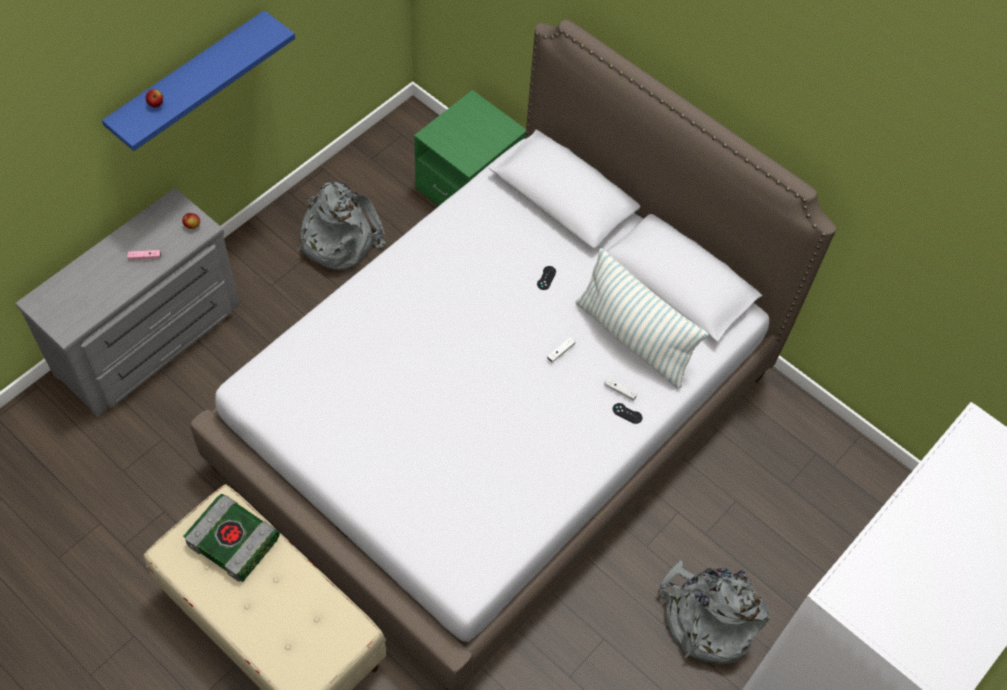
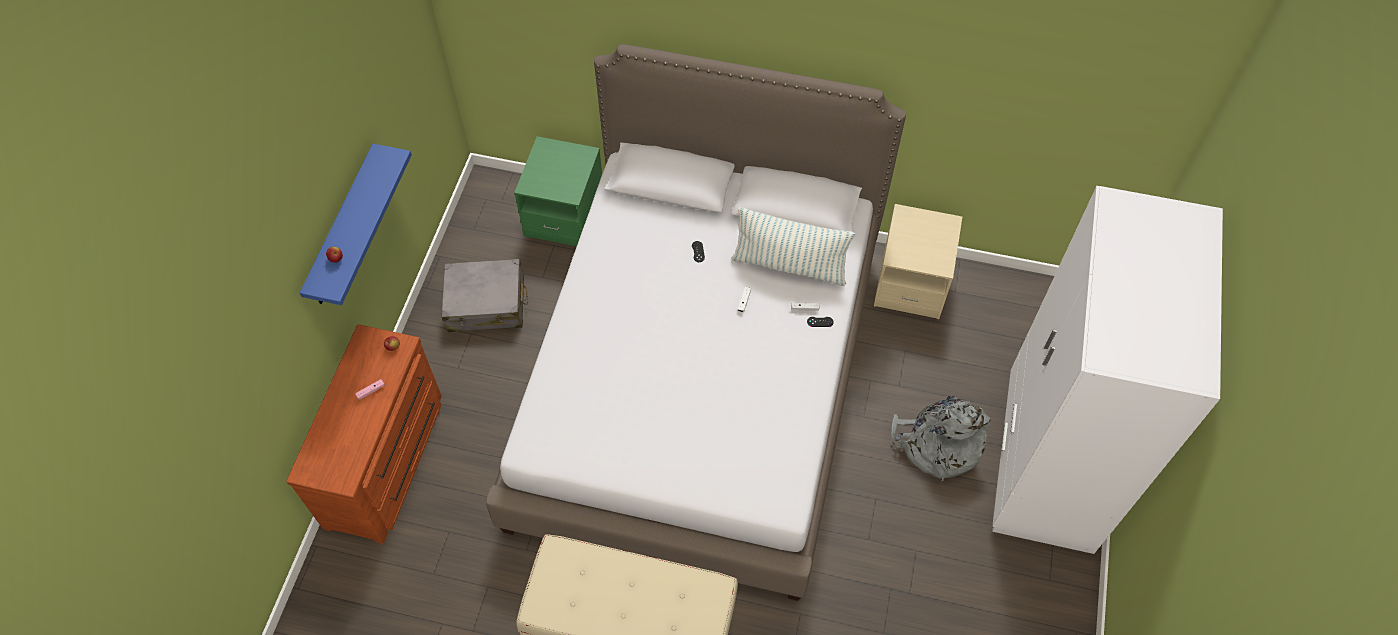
camera: 25 degrees left, 0 degrees up
(151, 341) = (388, 461): grey dresser -> brown dresser
(235, 541) = (582, 572): book -> none
(337, 237) = (486, 304): grey backpack -> grey suitcase
(789, 432) = (911, 283): none -> beige nightstand

